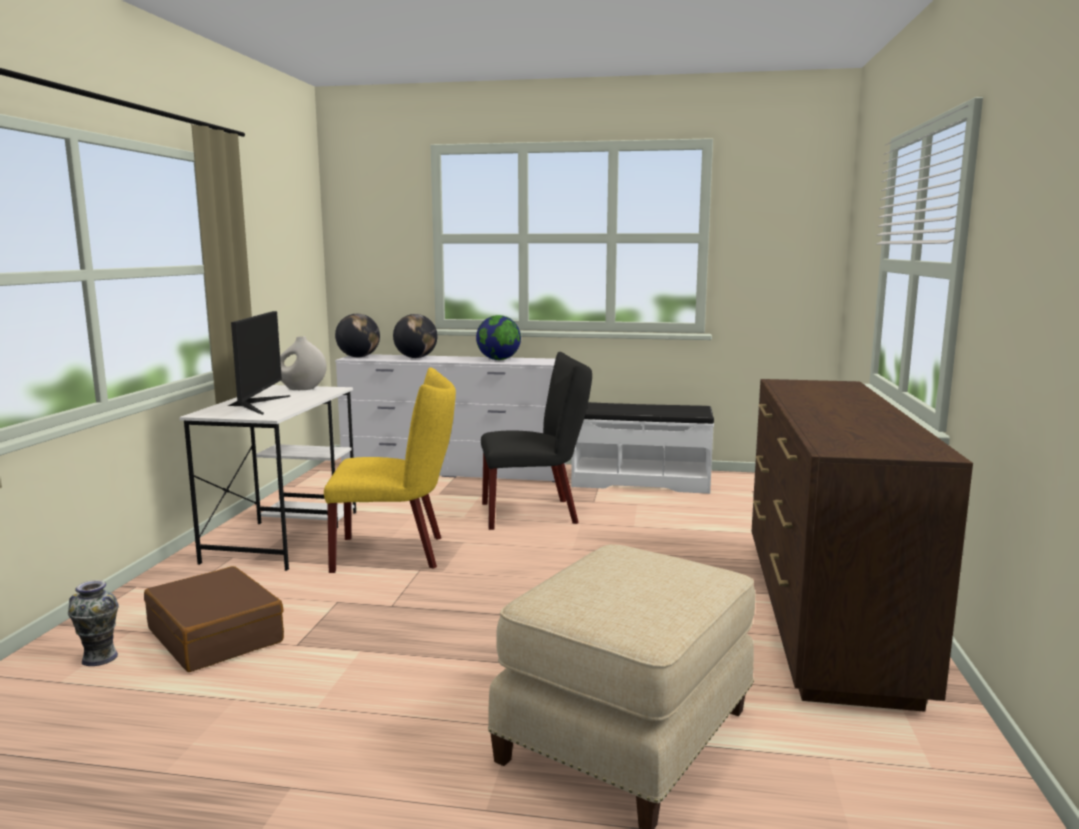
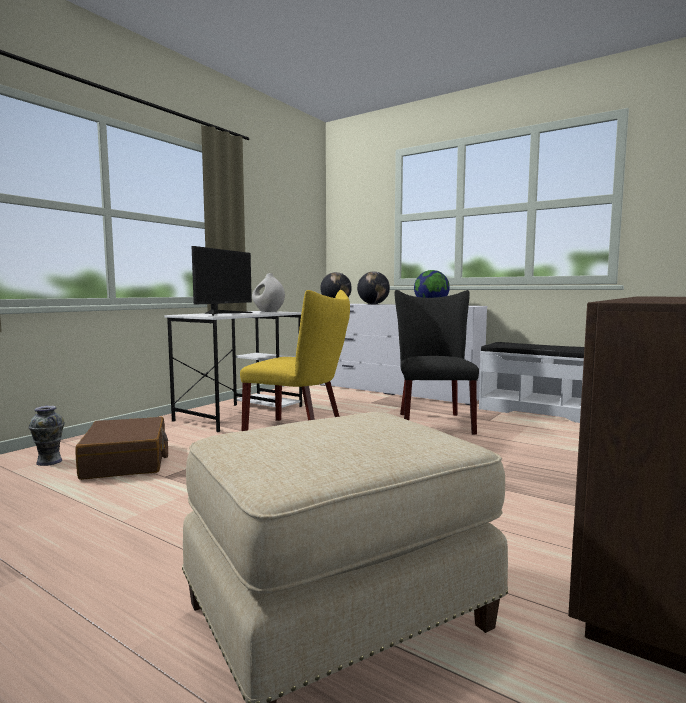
camera: 25 degrees right, 5 degrees down
(536, 513) = (432, 421): black chair -> black chair turned 105 degrees counterclockwise

